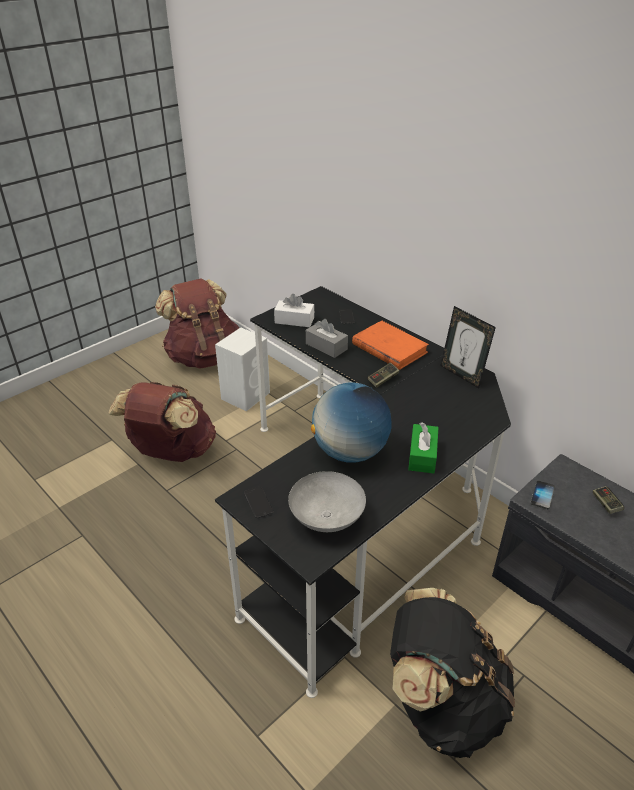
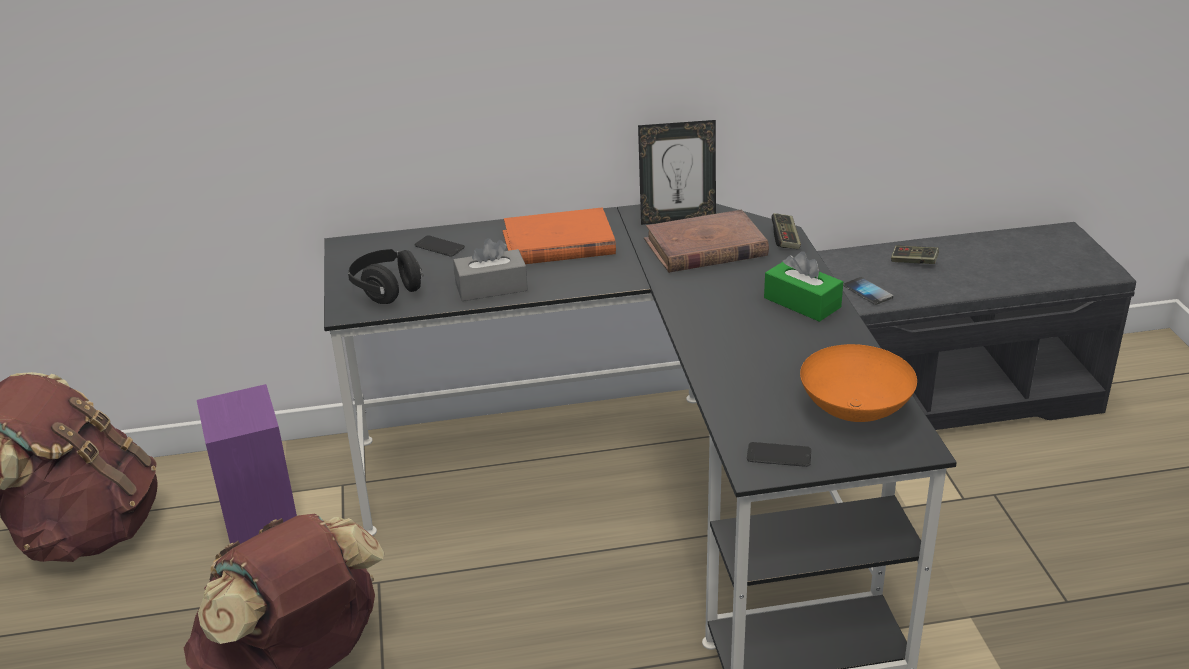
camera: 55 degrees left, 5 degrees down
(246, 395) = (260, 519): white speaker -> purple speaker
(294, 320) = (387, 290): white tissue box -> black headphones
(326, 517) = (852, 411): grey bowl -> orange bowl
(350, 452) = (744, 350): globe -> none
(383, 379) = (622, 273): game controller -> game controller (785, 239)
(441, 397) = (705, 248): none -> brown book
(442, 703) = (992, 575): black backpack -> none

